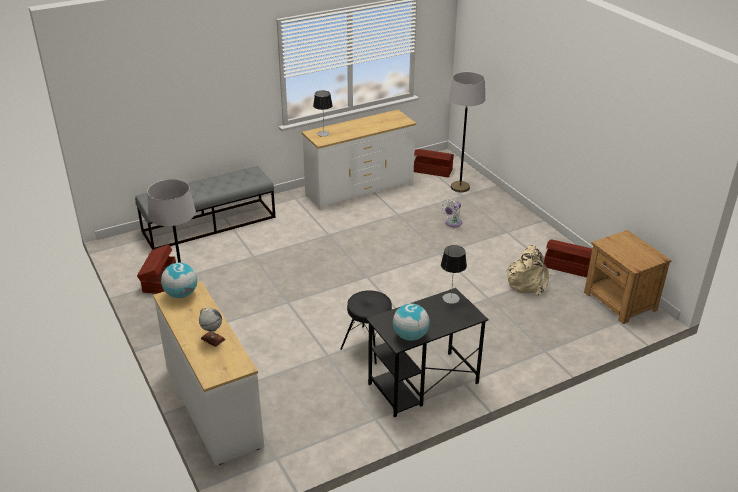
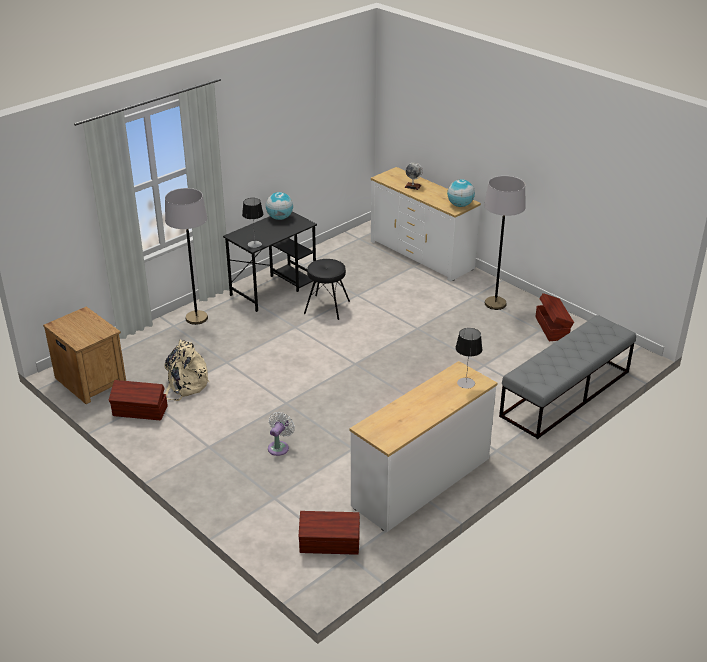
camera: 165 degrees right, 0 degrees up
(460, 187) = (280, 514): grey floor lamp -> grey floor lamp (196, 318)

